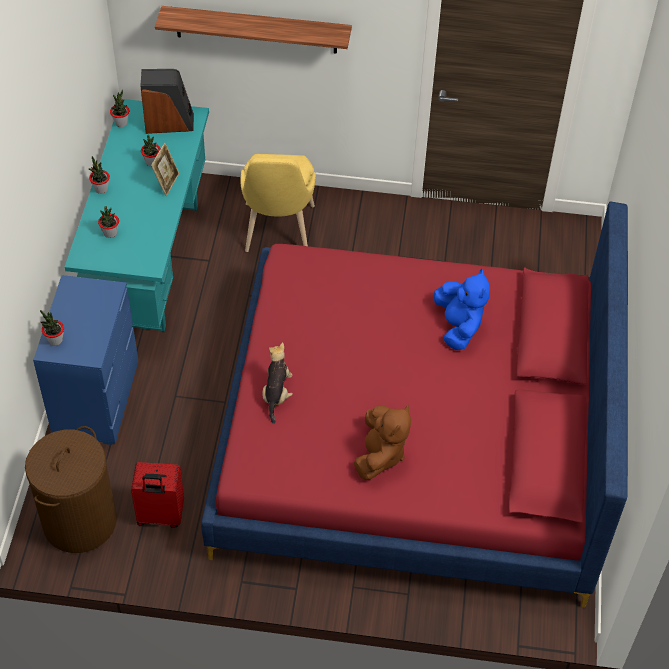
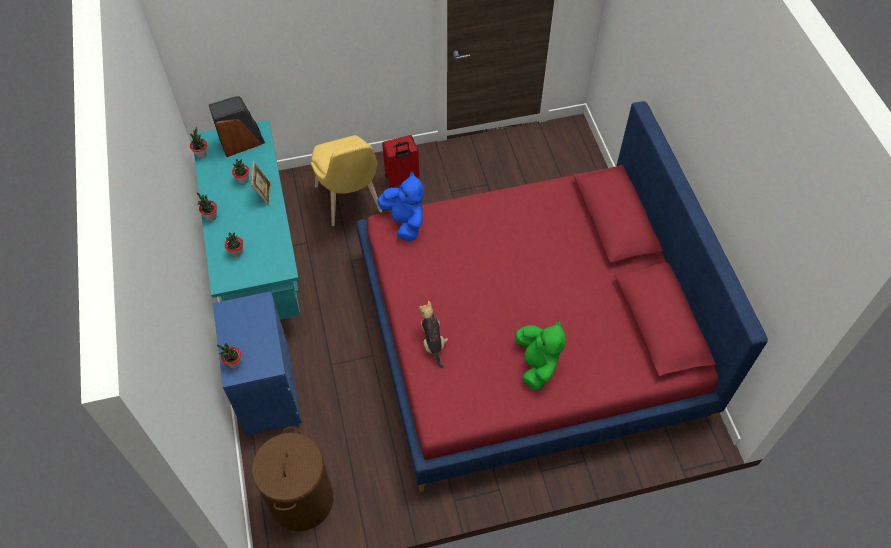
camera: 20 degrees left, 5 degrees up
(160, 516) = (365, 470): red suitcase -> red suitcase (402, 180)
(256, 29) = (295, 43): shelf -> none
(380, 455) = (537, 364): brown plush toy -> green plush toy
(458, 327) = (545, 237): blue plush toy -> blue plush toy (405, 221)

